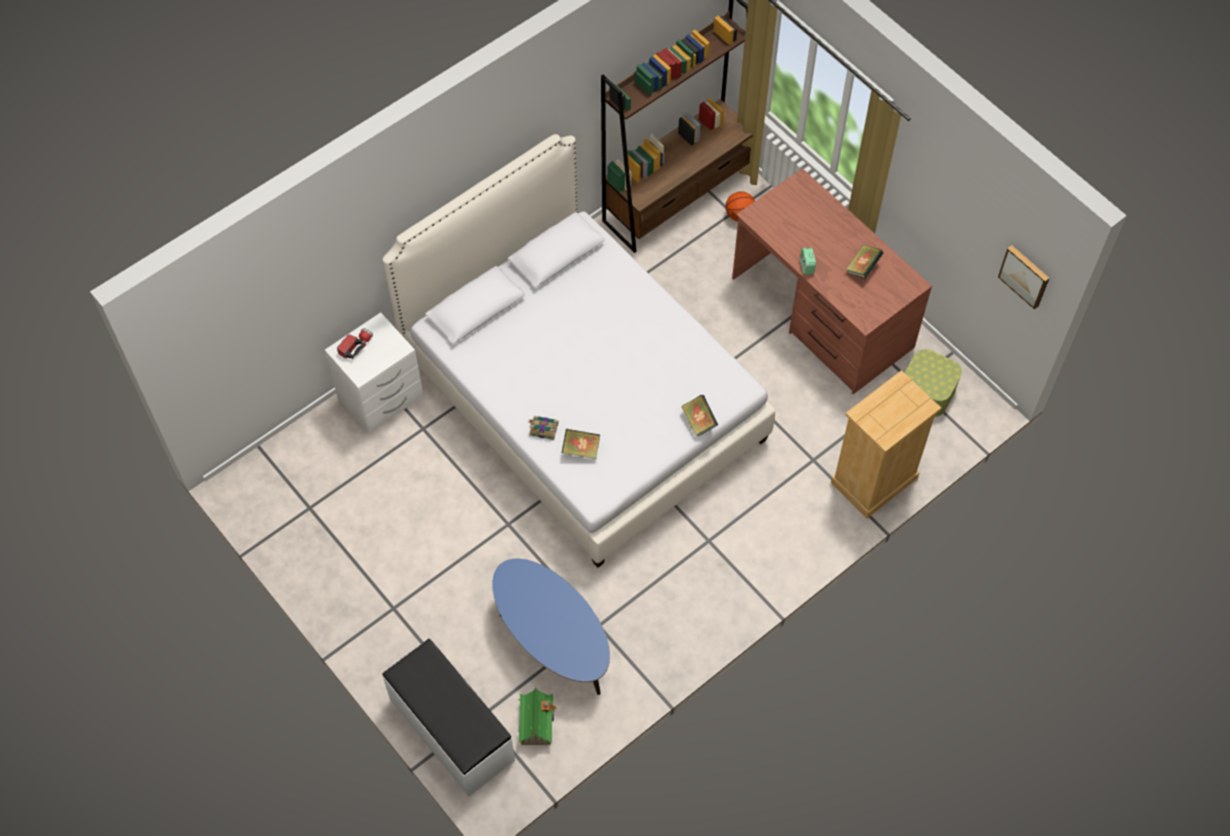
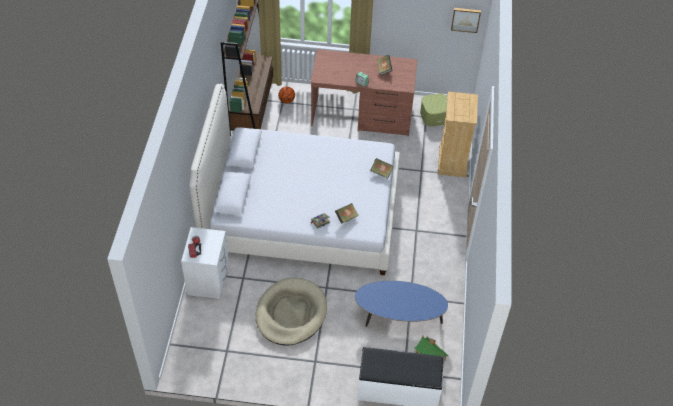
camera: 45 degrees left, 10 degrees down
(430, 522) = (291, 313): none -> beige dog bed

